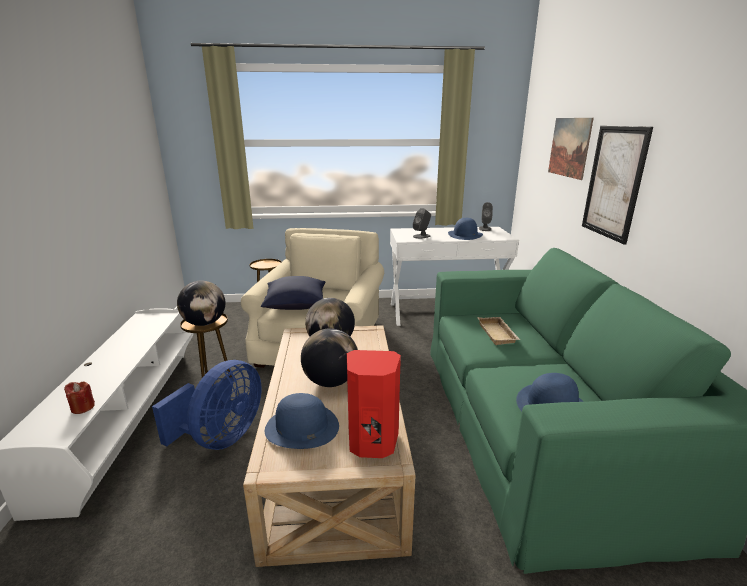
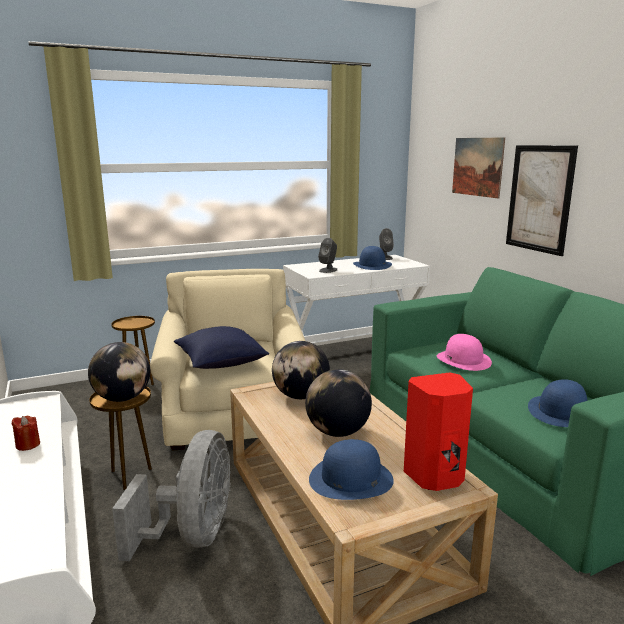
camera: 20 degrees left, 5 degrees down
(82, 407) = (38, 523): red candle -> red candle (28, 445)
(221, 437) = (192, 535): blue fan -> grey fan
(498, 334) = (463, 360): beige tray -> pink hat

